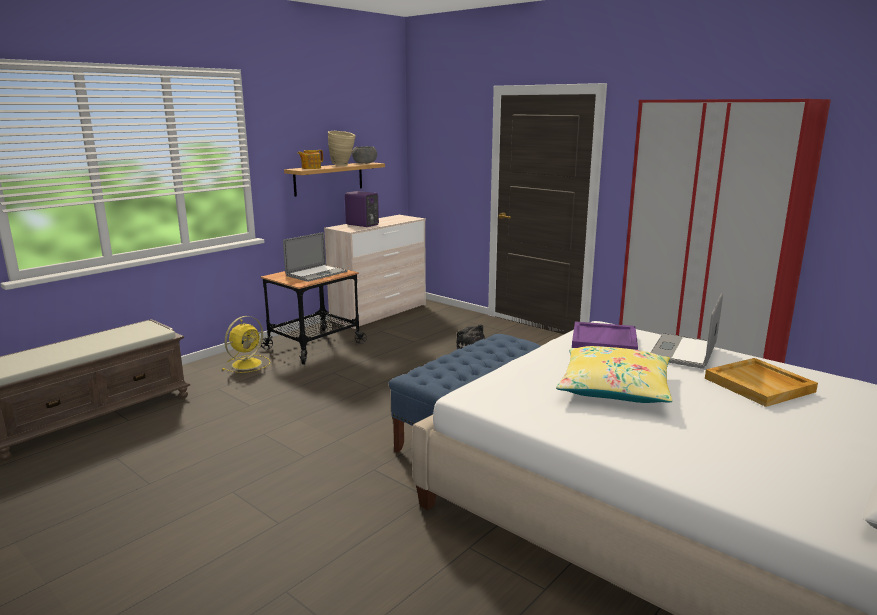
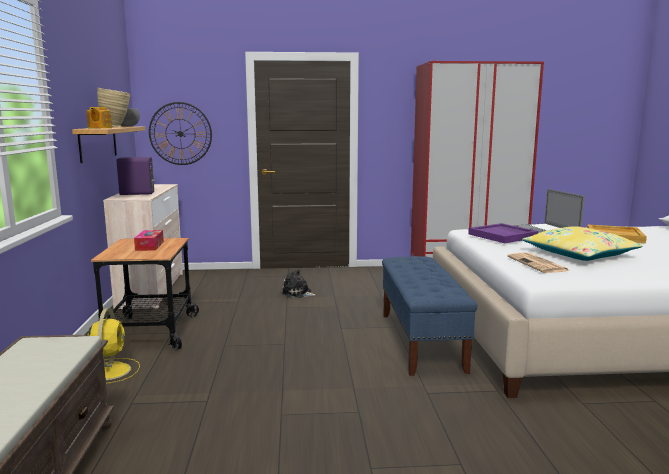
camera: 45 degrees left, 5 degrees down
(316, 273) = (149, 246): laptop -> tissue box
(438, 169) = (180, 133): none -> wall clock
(523, 380) = (538, 264): none -> newspaper

